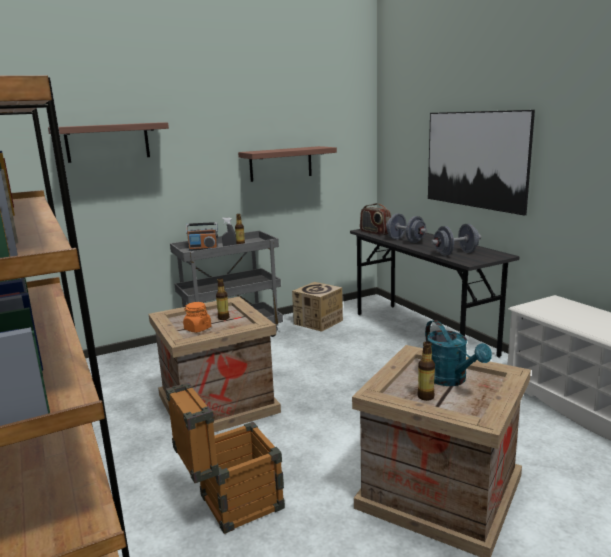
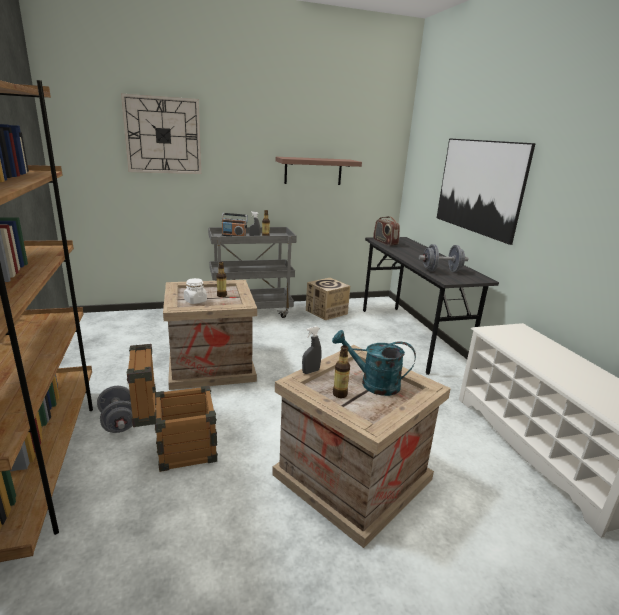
camera: 10 degrees right, 5 degrees up
(107, 142) = (163, 135): shelf -> wall clock
(197, 329) = (195, 301): orange jar -> white jar
(382, 379) = (310, 371): none -> grey spray bottle
(405, 240) = (406, 253): grey dumbbell -> grey dumbbell (119, 422)
(451, 380) = (373, 383): turquoise watering can -> turquoise watering can turned 120 degrees clockwise

